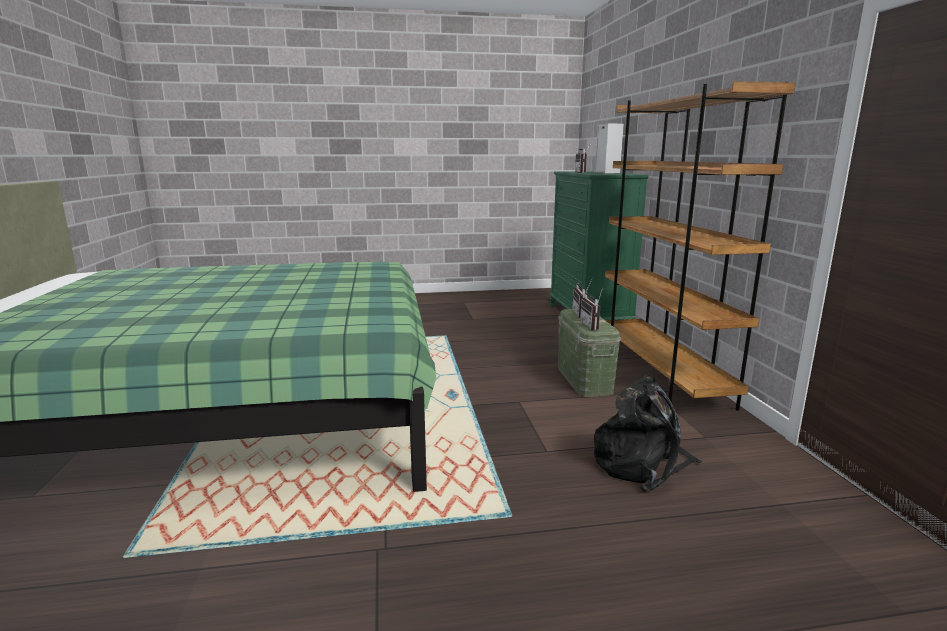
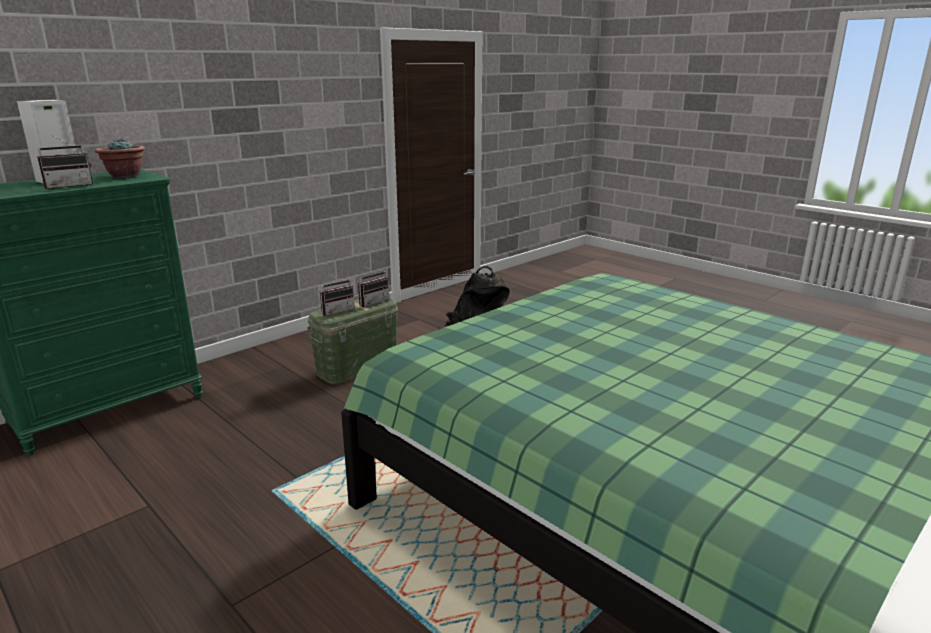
camera: 125 degrees left, 5 degrees up
(611, 174) = (125, 176): none -> potted plant
(661, 373) = (308, 343): brown bookcase -> none

